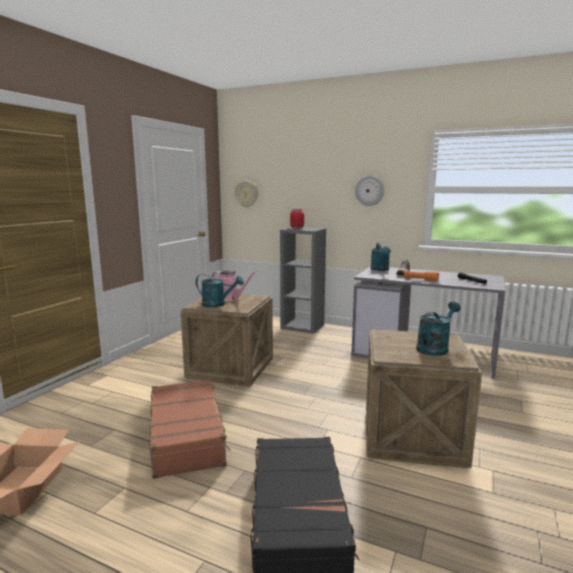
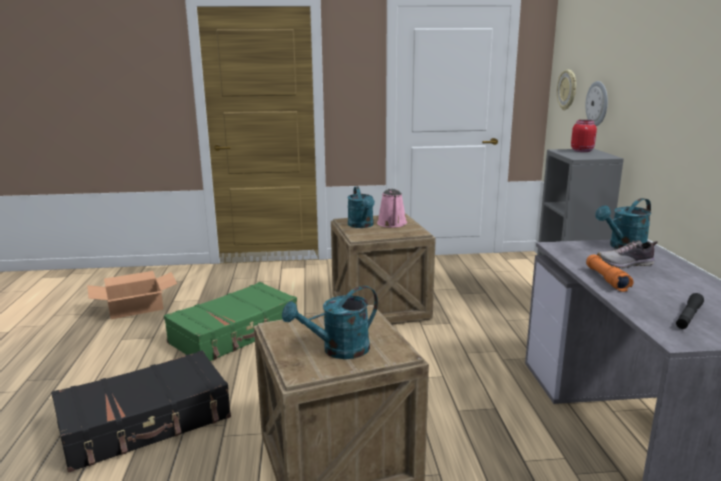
camera: 60 degrees right, 5 degrees up
(187, 436) = (235, 334): brown suitcase -> green suitcase
(369, 190) = (686, 98): wall clock -> wall clock (597, 103)
(435, 348) = (338, 350): turquoise watering can -> turquoise watering can turned 135 degrees clockwise

